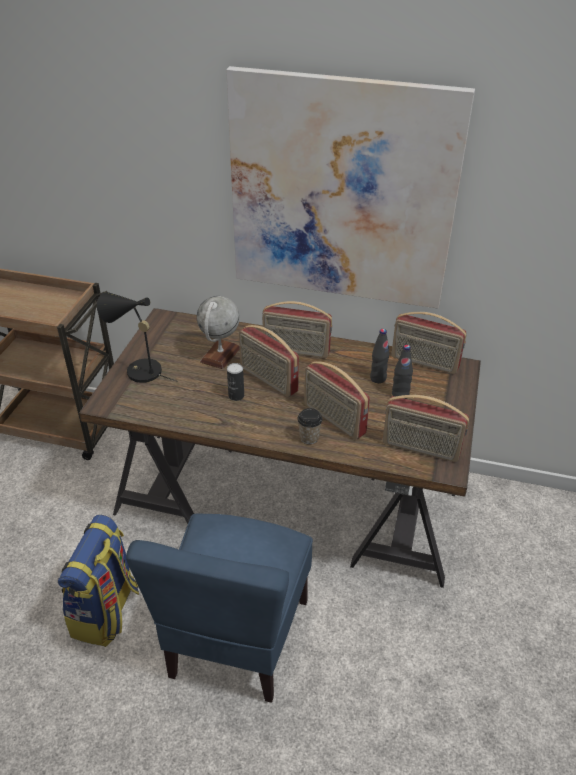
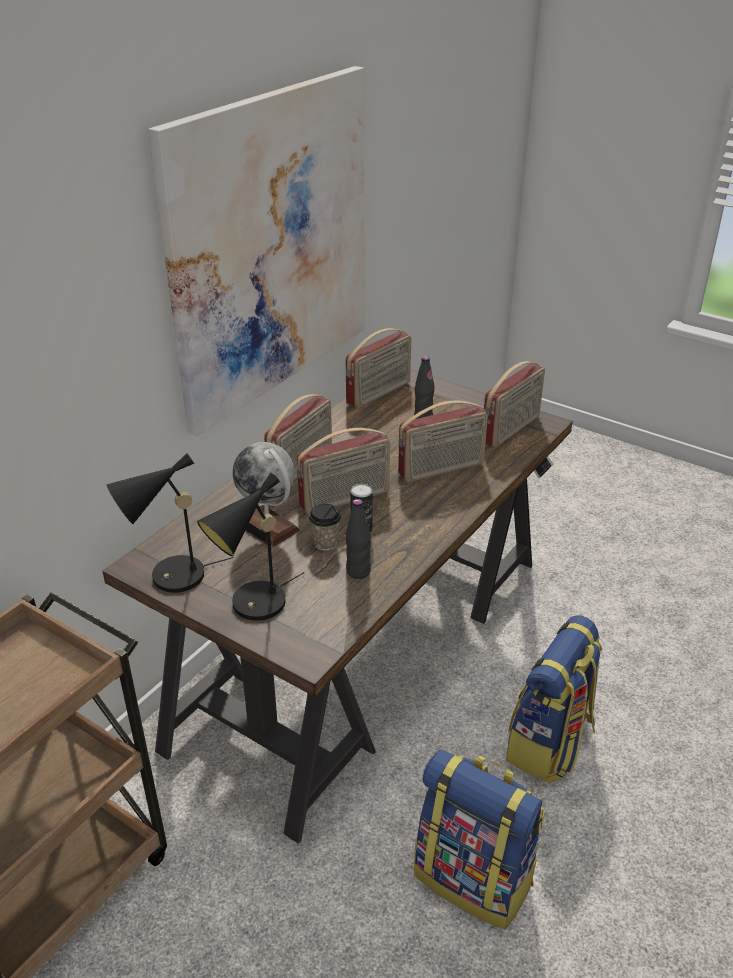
camera: 70 degrees left, 5 degrees down
(154, 333) = (170, 579): none -> black table lamp
(237, 637) = (550, 744): blue chair -> backpack
(309, 438) = (464, 492): cup -> cup (325, 543)
(378, 378) = (388, 426): black bottle -> black bottle (358, 572)

